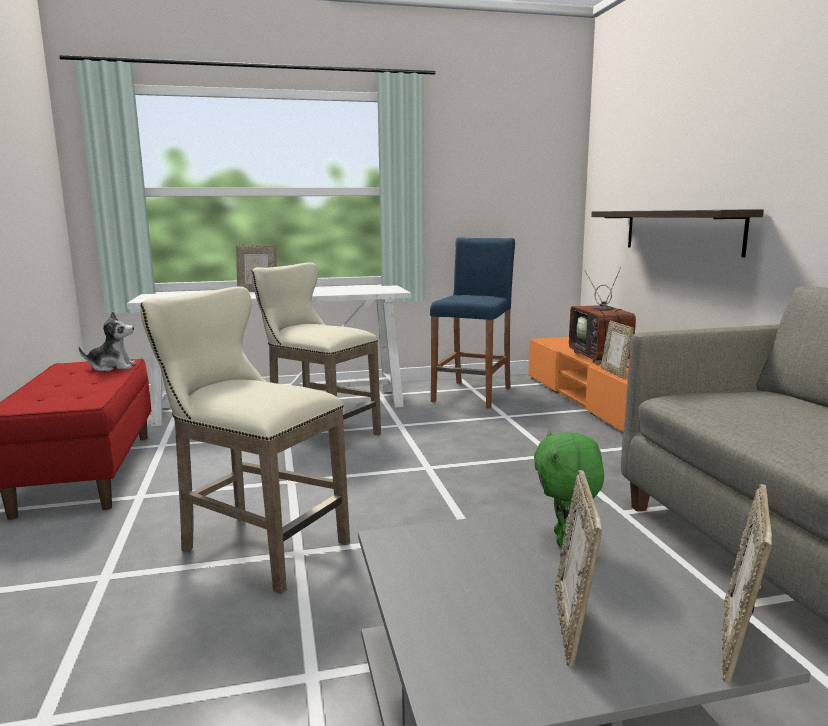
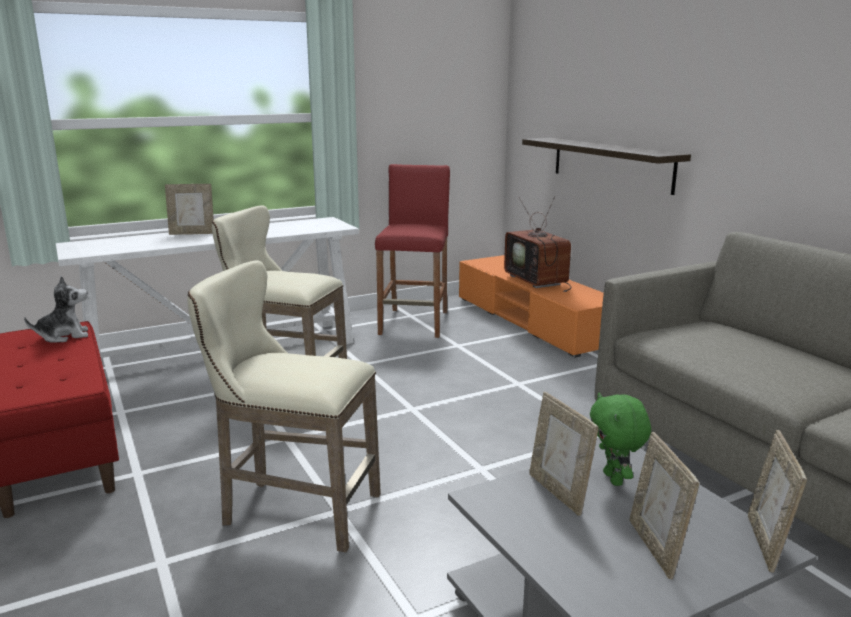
camera: 15 degrees left, 5 degrees up
(472, 394) = (414, 323): blue stool -> red stool
(614, 373) = (557, 298): picture frame -> picture frame (558, 492)

